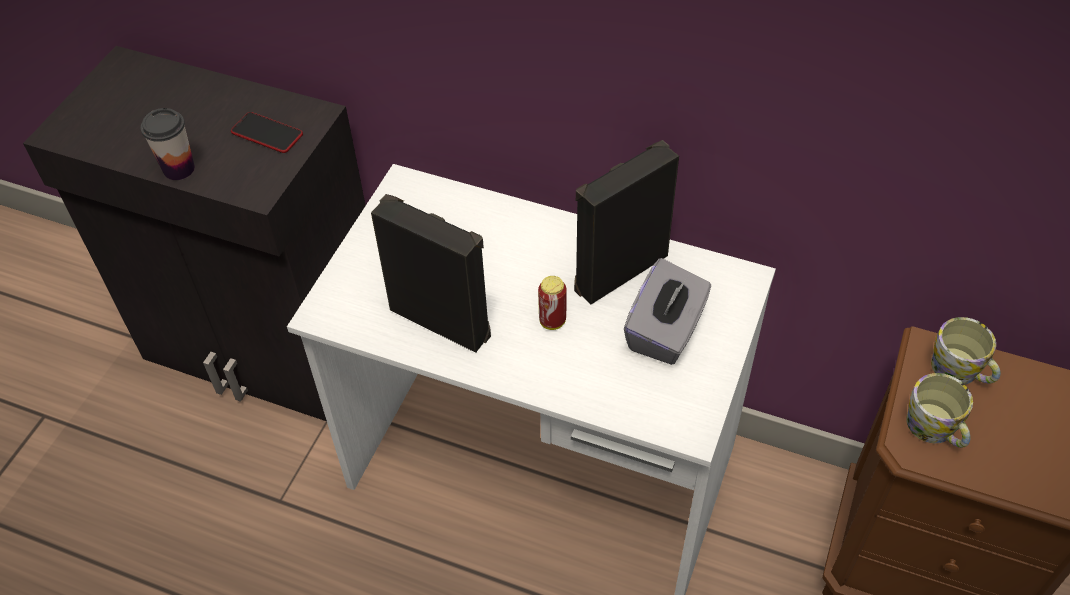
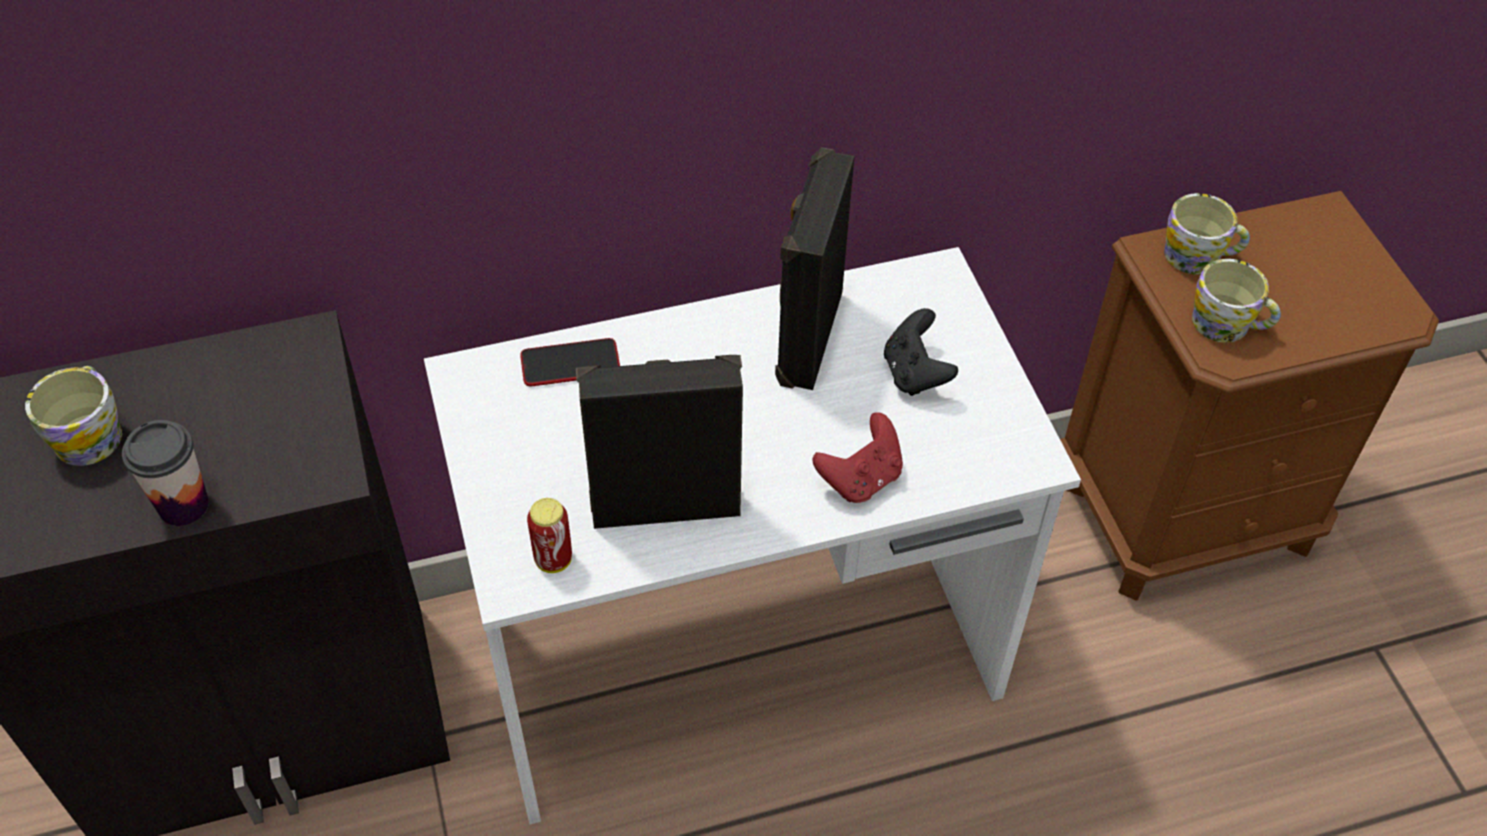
camera: 40 degrees left, 0 degrees up
(175, 107) = (91, 432): none -> mug
(267, 133) = (264, 397): phone -> phone (570, 364)
(552, 321) = (789, 432): can -> can (553, 559)
(568, 375) = (860, 479): none -> red game controller
(665, 331) = (915, 373): grey tissue box -> black game controller

